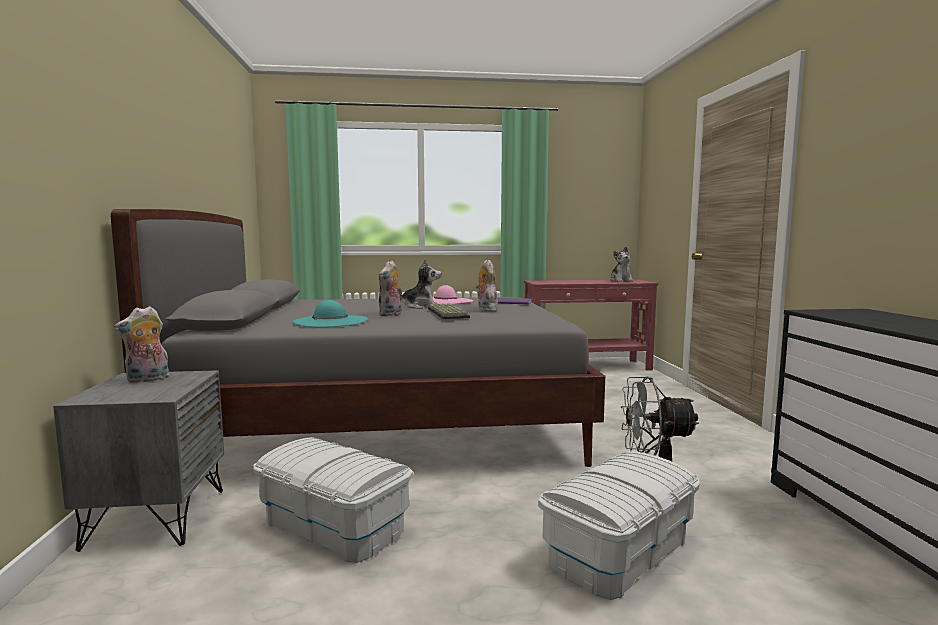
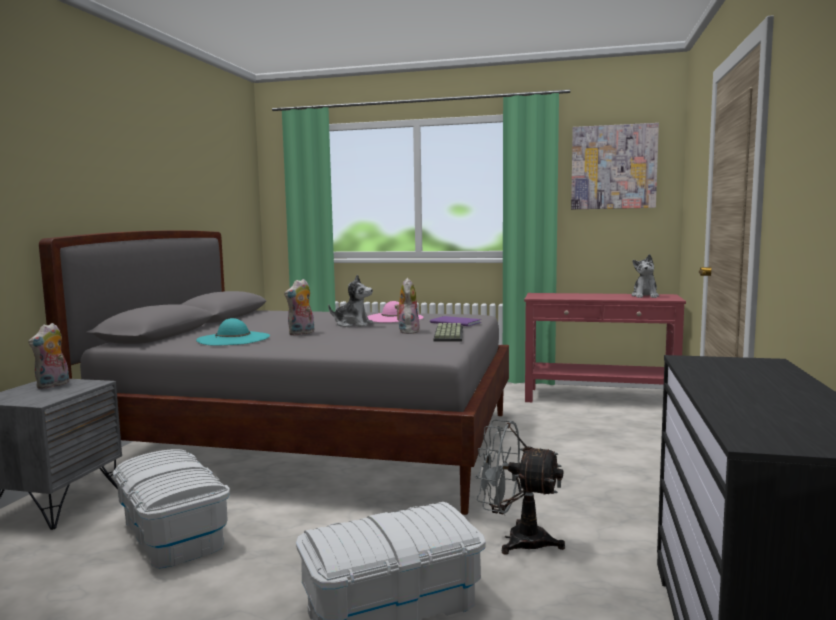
camera: 20 degrees right, 0 degrees up
(147, 380) = (53, 385): plush toy -> plush toy turned 45 degrees counterclockwise
(446, 313) = (351, 334): keyboard -> keyboard (447, 334)
(588, 176) = (613, 167): none -> picture

